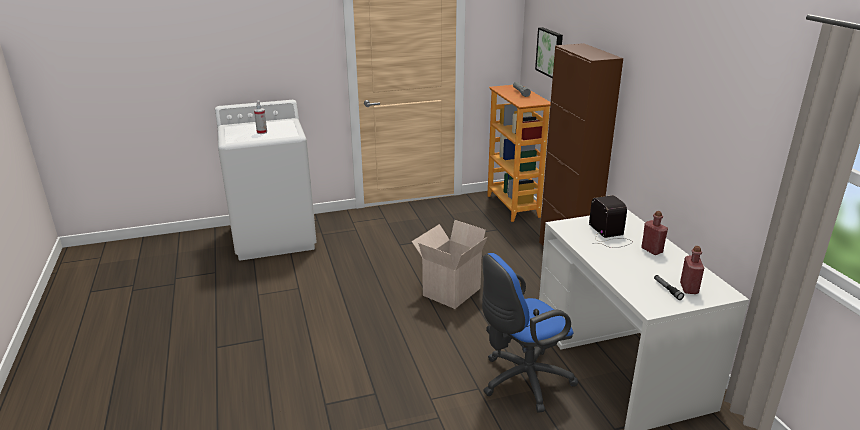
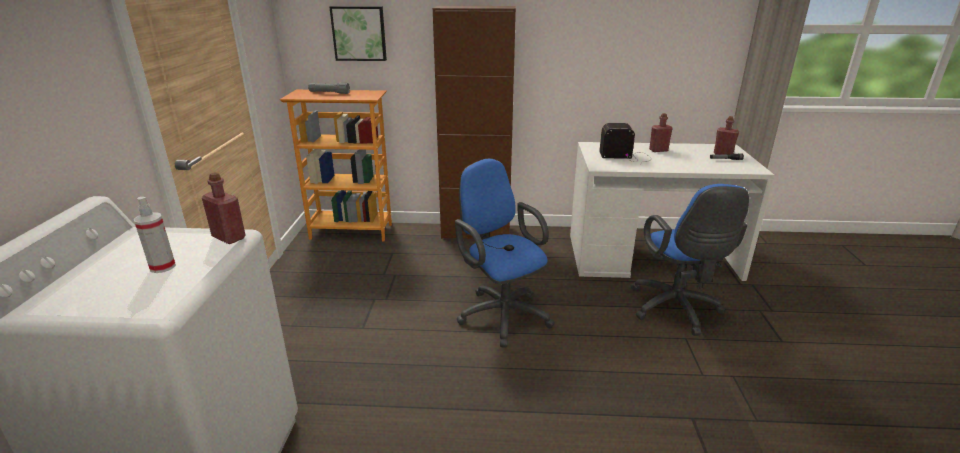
camera: 70 degrees left, 0 degrees up
(292, 134) = (229, 237): none -> red bottle
(450, 291) = (501, 313): cardboard box -> blue office chair

